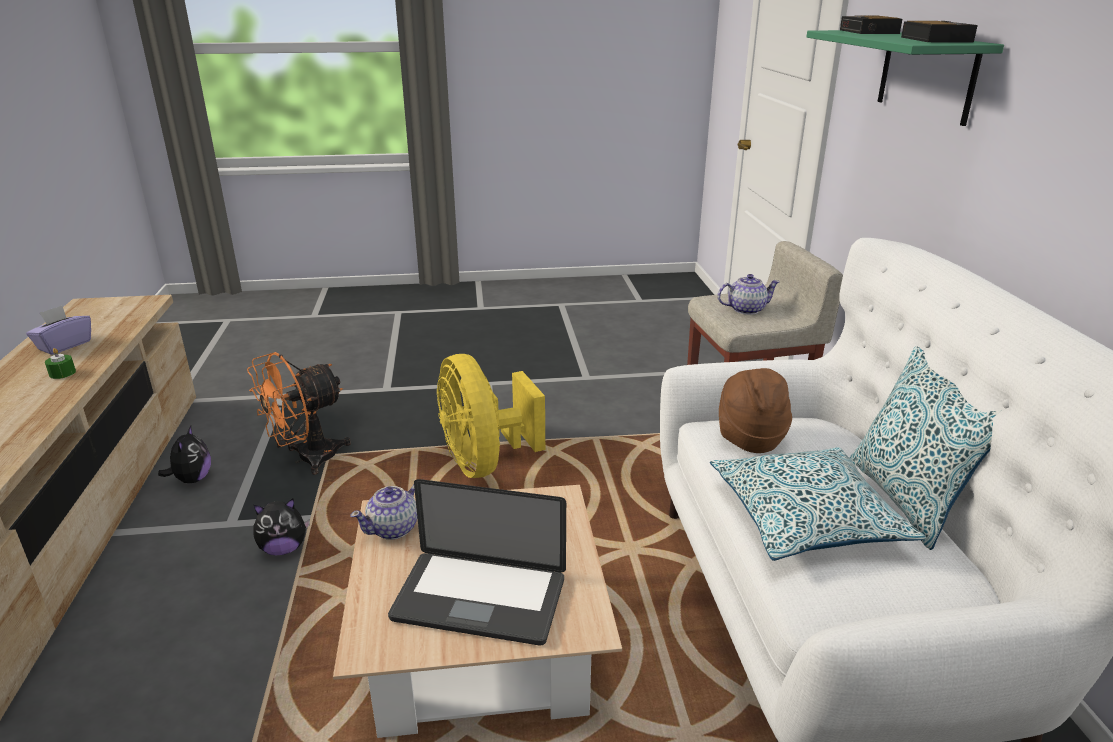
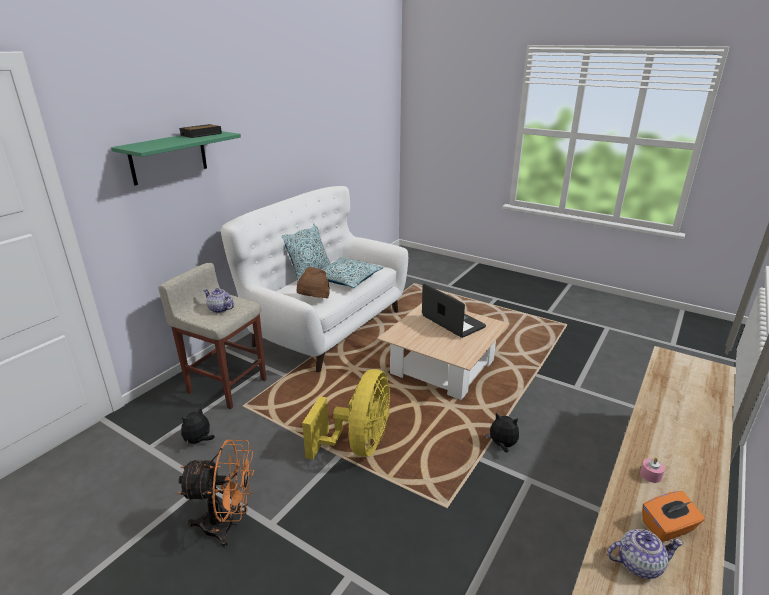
camera: 140 degrees left, 0 degrees up
(62, 373) = (650, 475): green candle -> pink candle
(64, 345) = (668, 527): purple tissue box -> orange tissue box
(192, 479) = (552, 539): plush toy -> plush toy (199, 441)
(307, 459) = (462, 513): orange fan -> orange fan (227, 525)
(394, 528) = (464, 352): teapot -> teapot (638, 564)
(869, 32) = (148, 144): alarm clock -> none

